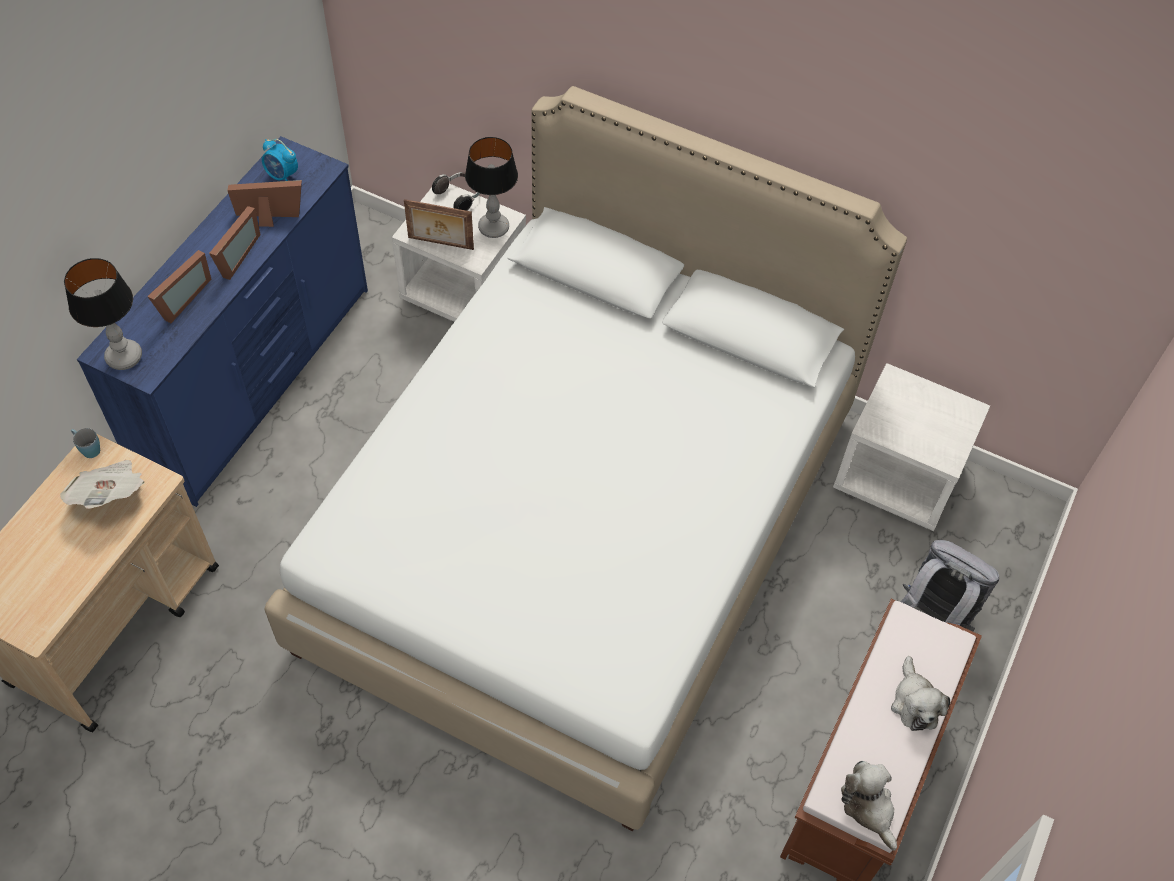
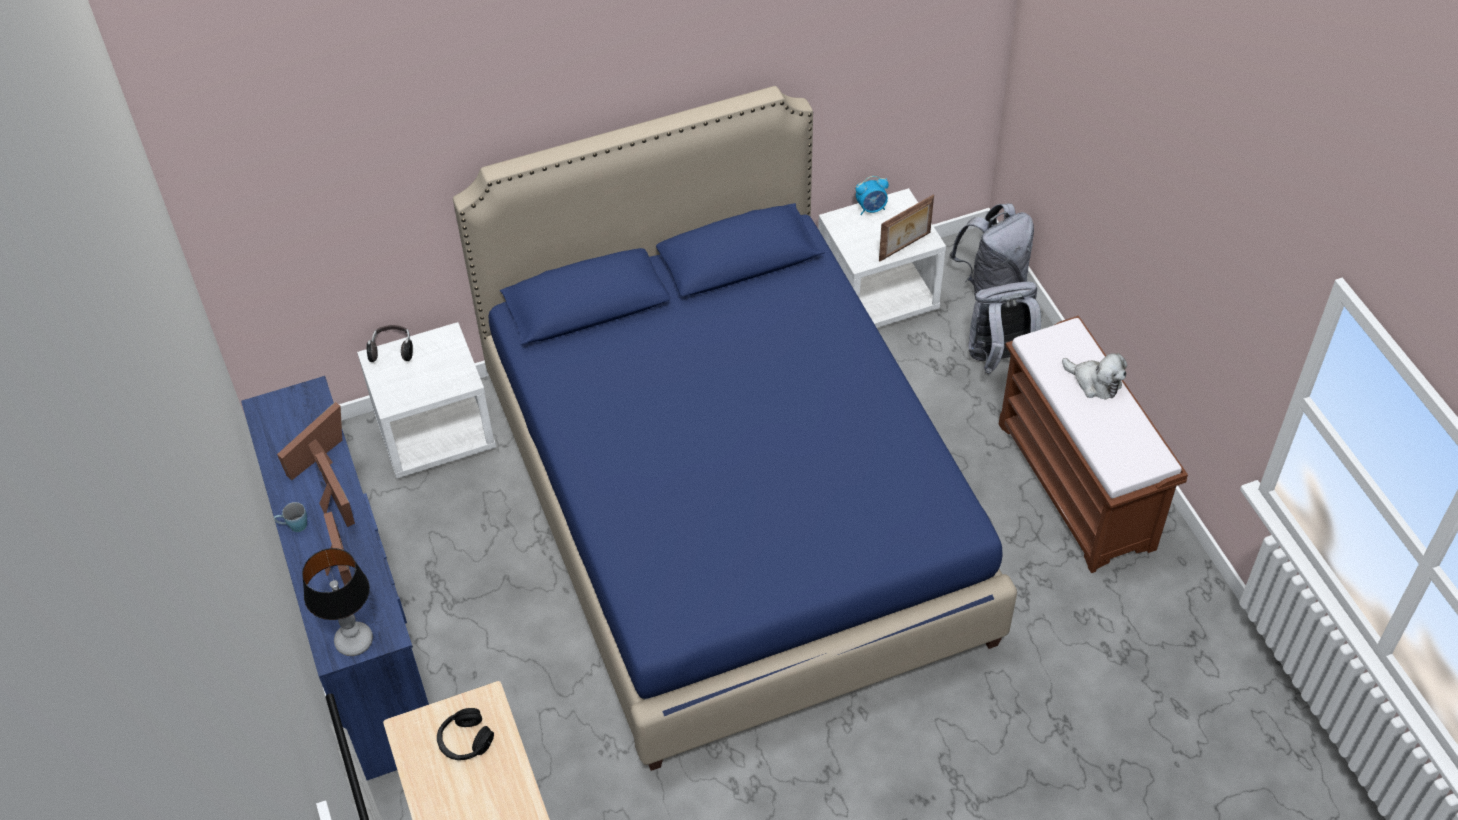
camera: 45 degrees left, 5 degrees down
(88, 449) = (402, 731): blue mug -> blue mug (294, 526)
(110, 494) = (465, 741): newspaper -> black headphones
(282, 176) = (286, 425): alarm clock -> alarm clock (871, 208)
(440, 244) = (424, 392): picture frame -> picture frame (905, 247)
(494, 228) = (448, 349): table lamp -> none
(582, 528) = (731, 507): white bed -> blue bed
(869, 807) = (1144, 459): plush toy -> none
(1007, 553) = (991, 284): none -> grey backpack

